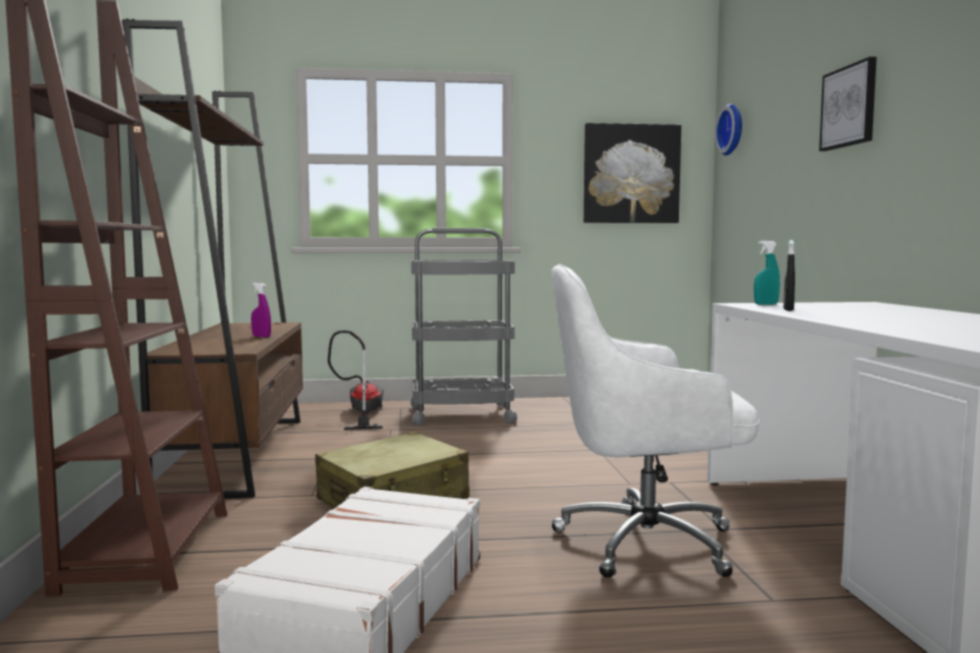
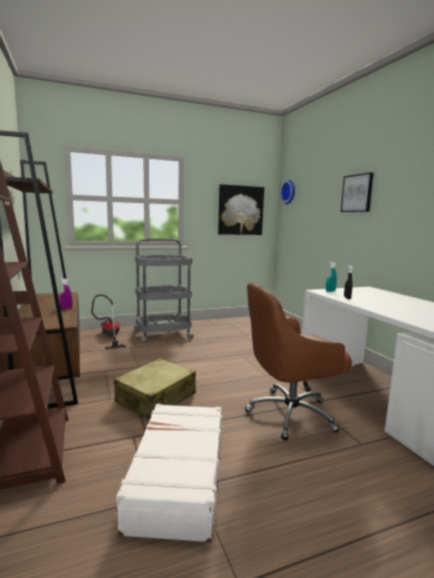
camera: 15 degrees left, 5 degrees up
(645, 541) = (290, 413): white office chair -> brown office chair

